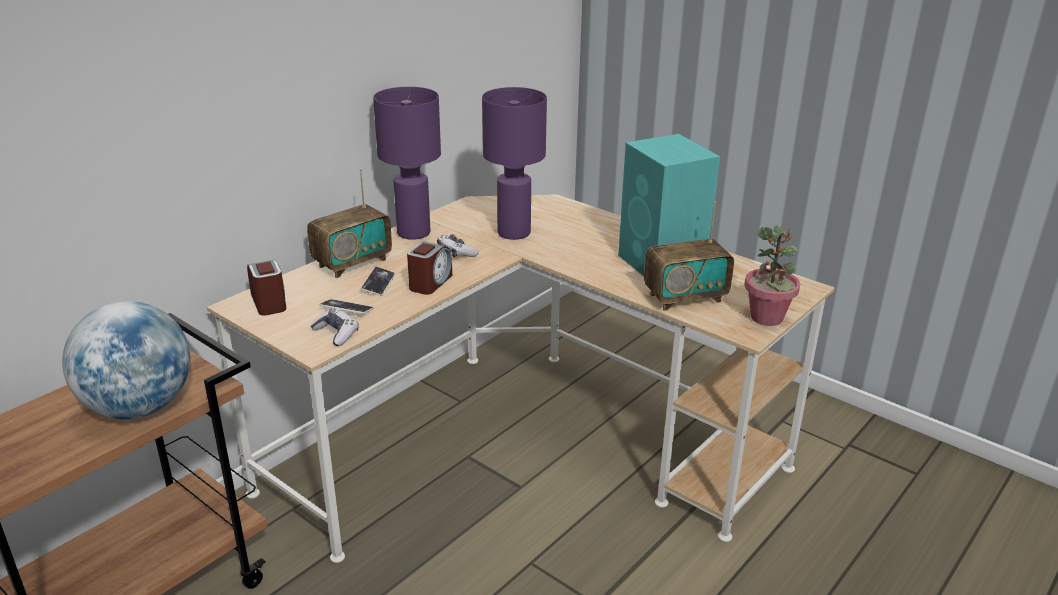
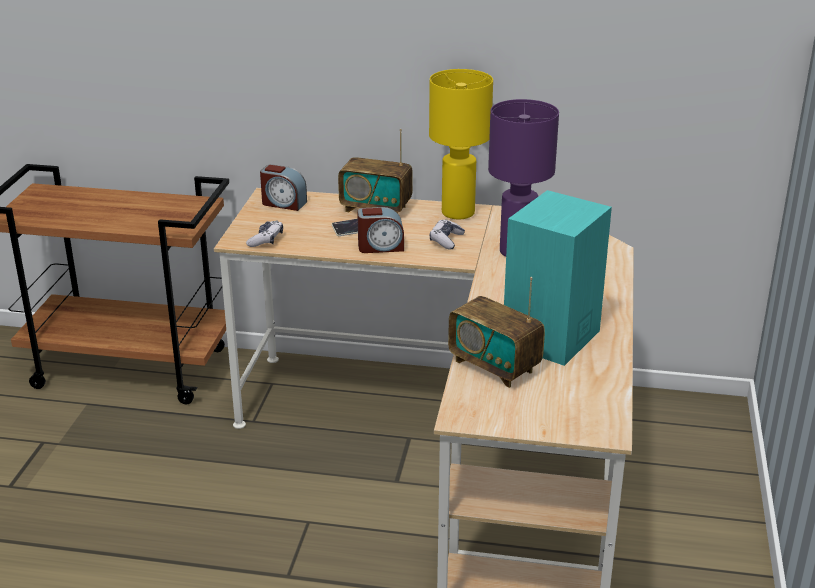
camera: 60 degrees right, 0 degrees up
(140, 408) = (136, 220): globe -> none
(269, 302) = (283, 203): alarm clock -> alarm clock turned 75 degrees clockwise
(347, 309) = (303, 232): phone -> none
(414, 232) = (459, 213): purple table lamp -> yellow table lamp
(767, 318) = (506, 420): potted plant -> none

